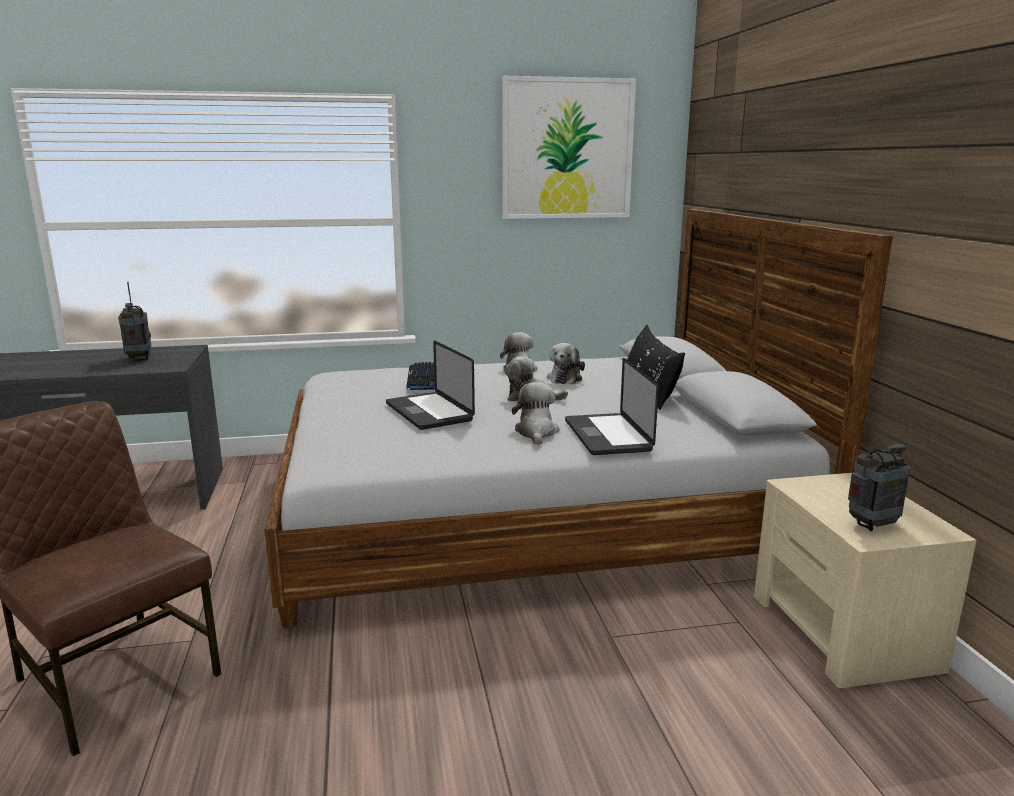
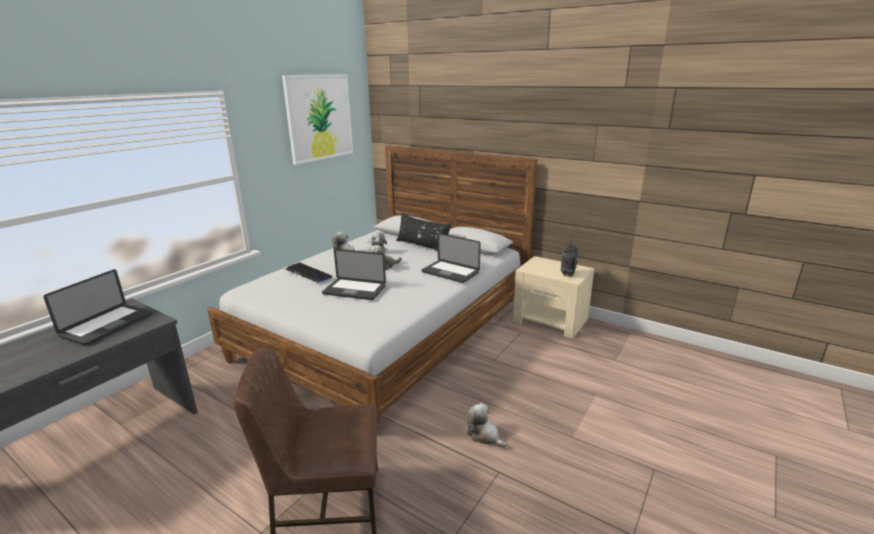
camera: 45 degrees left, 5 degrees up
(139, 359) = (107, 325): radio -> laptop
(536, 432) = (421, 281): plush toy -> plush toy (484, 435)

